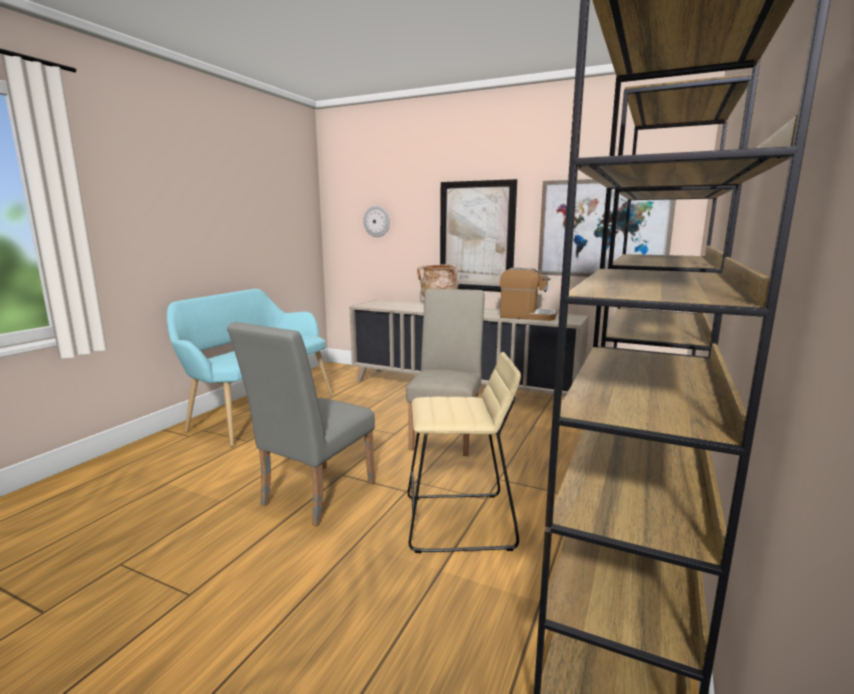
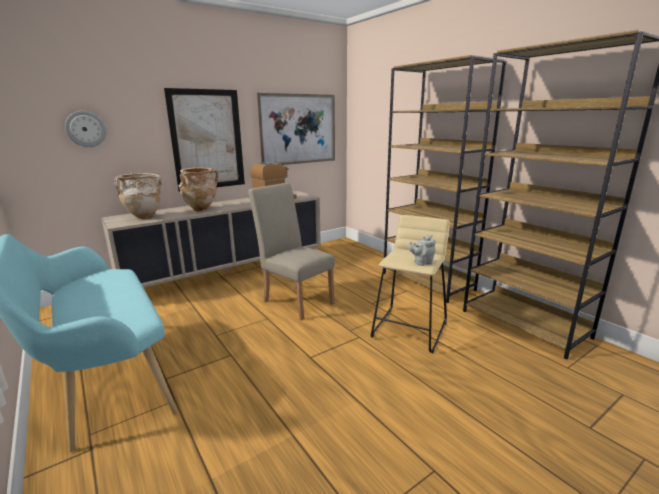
camera: 60 degrees left, 5 degrees up
(312, 497) = (333, 379): grey chair -> none
(388, 305) = (143, 218): none -> beige vase
(434, 415) = (421, 263): none -> grey teapot

